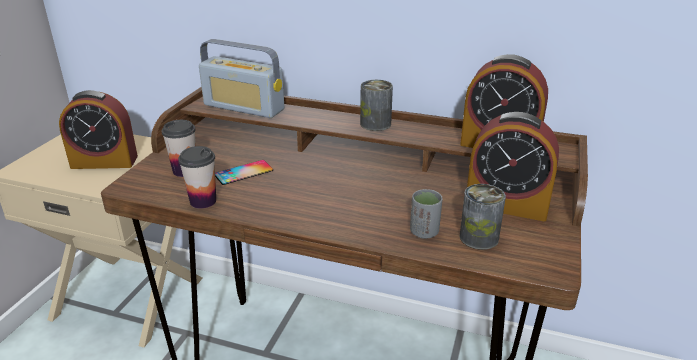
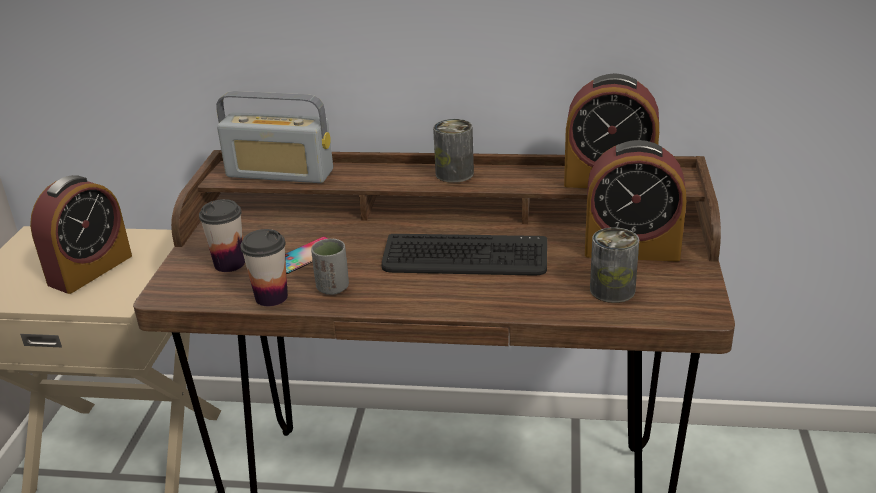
camera: 10 degrees left, 0 degrees up
(104, 162) = (90, 270): alarm clock -> alarm clock turned 45 degrees counterclockwise
(365, 192) = (465, 258): none -> keyboard
(424, 232) = (549, 293): grey cup -> grey cup (333, 288)

